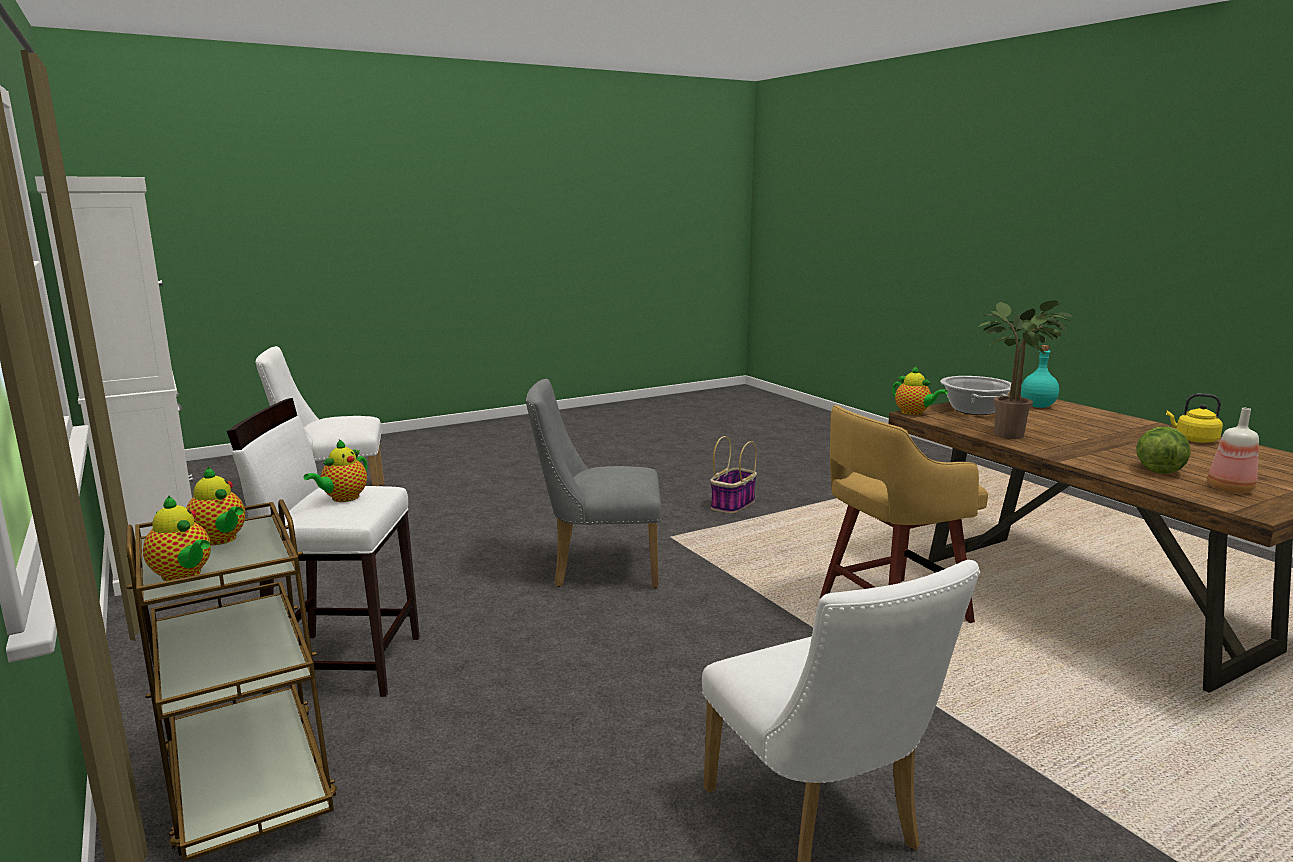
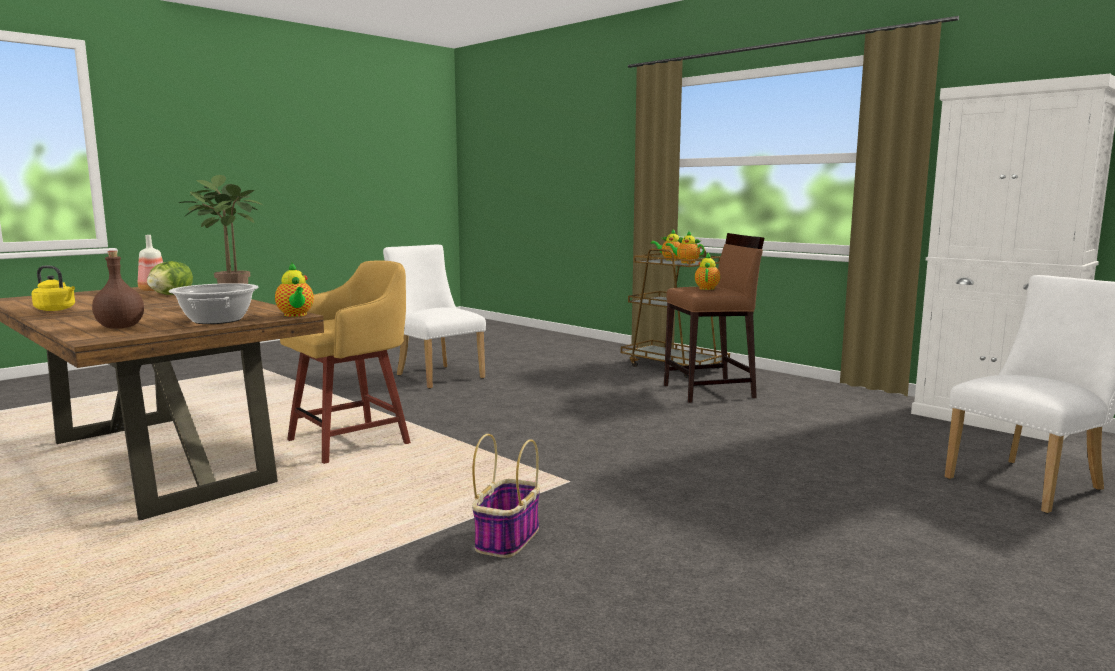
camera: 165 degrees right, 5 degrees down
(344, 663) = (710, 391): white stool -> brown stool
(597, 568) = (618, 446): grey chair -> none
(914, 413) = (296, 315): teapot -> teapot turned 150 degrees counterclockwise
(1037, 406) = (121, 327): turquoise bottle -> brown bottle

